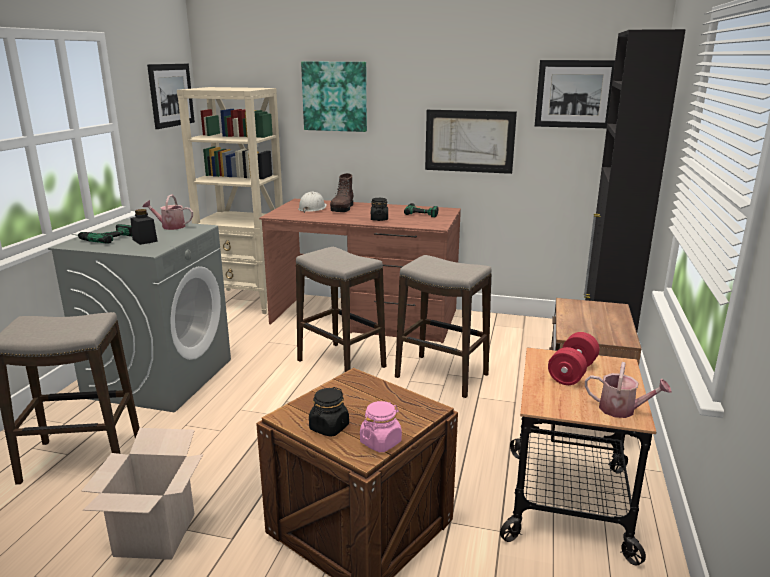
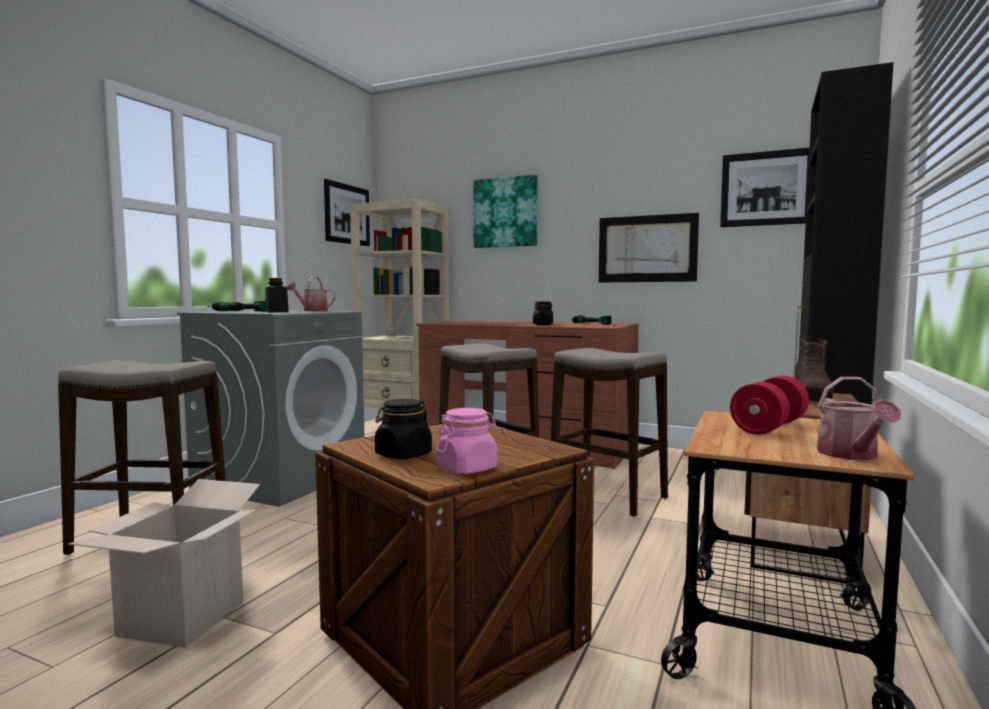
camera: 10 degrees right, 15 degrees down
(312, 208) = (475, 322): white hard hat -> none
(342, 209) = (507, 322): brown boot -> brown boot (811, 398)
(622, 410) = (851, 455): watering can -> watering can turned 60 degrees clockwise

